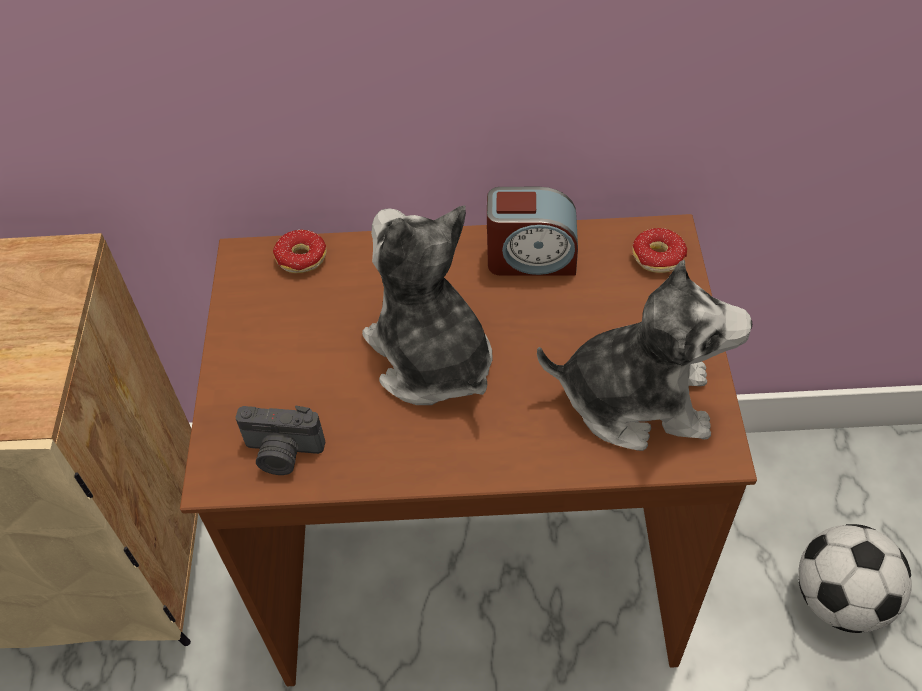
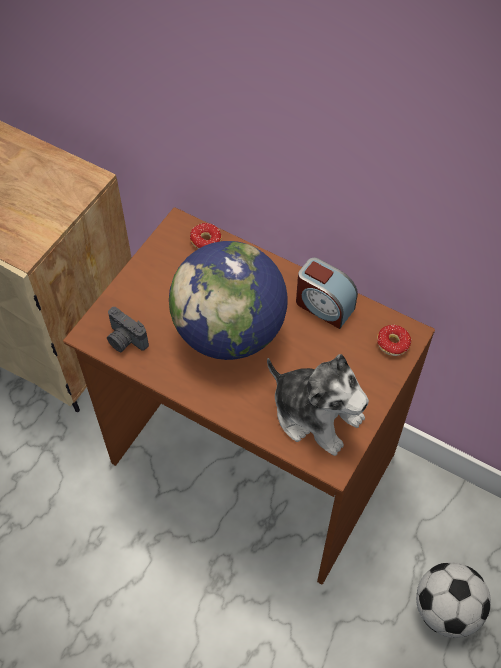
camera: 30 degrees right, 5 degrees up
(430, 358) = (229, 332): plush toy -> globe

